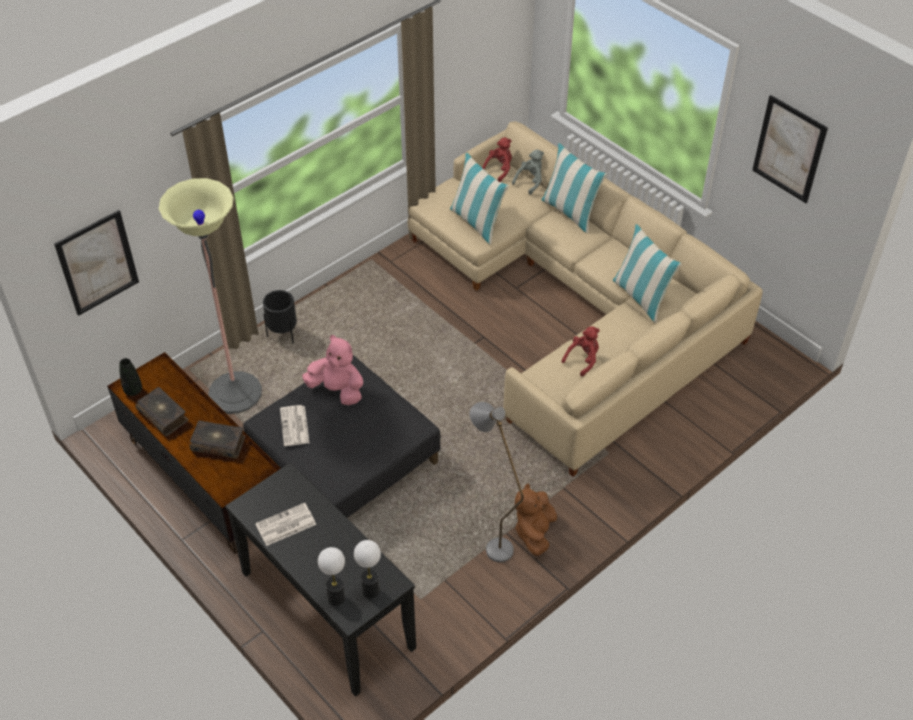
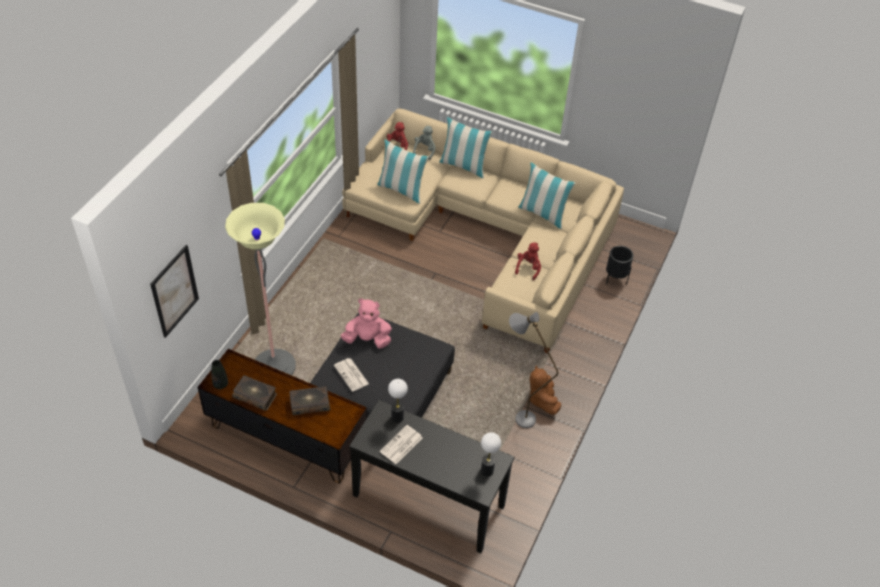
camera: 25 degrees left, 0 degrees up
(283, 335) = (287, 313): black planter -> black planter (615, 280)
(336, 598) = (466, 484): table lamp -> table lamp (397, 417)
(789, 149) = (631, 85): picture -> none

